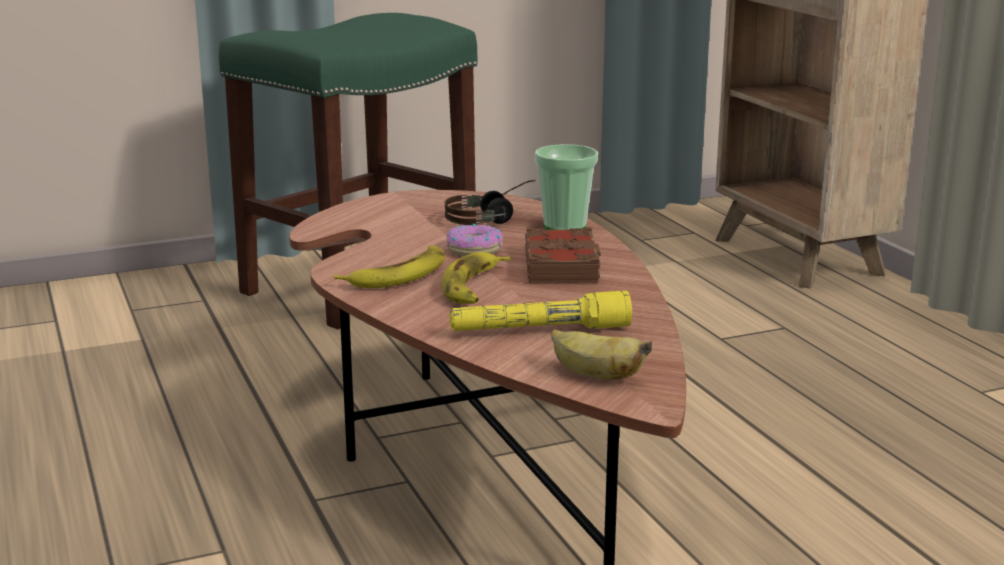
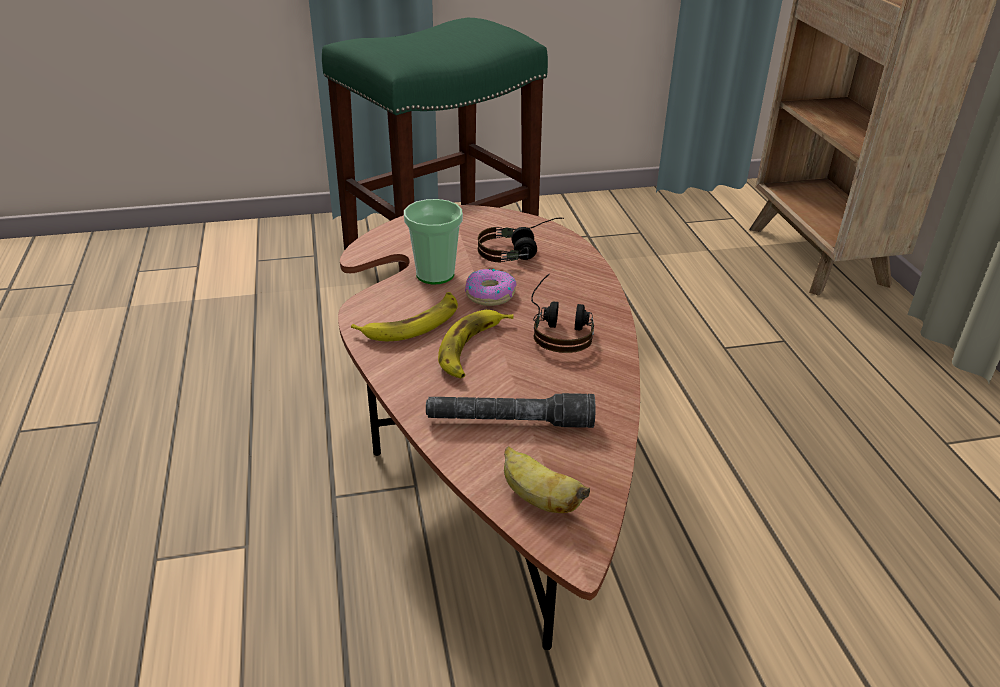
camera: 10 degrees right, 15 degrees up
(539, 330) = (509, 421): yellow flashlight -> grey flashlight
(562, 266) = (560, 327): brown book -> headphones
(565, 226) = (581, 269): cup -> cup (435, 274)

